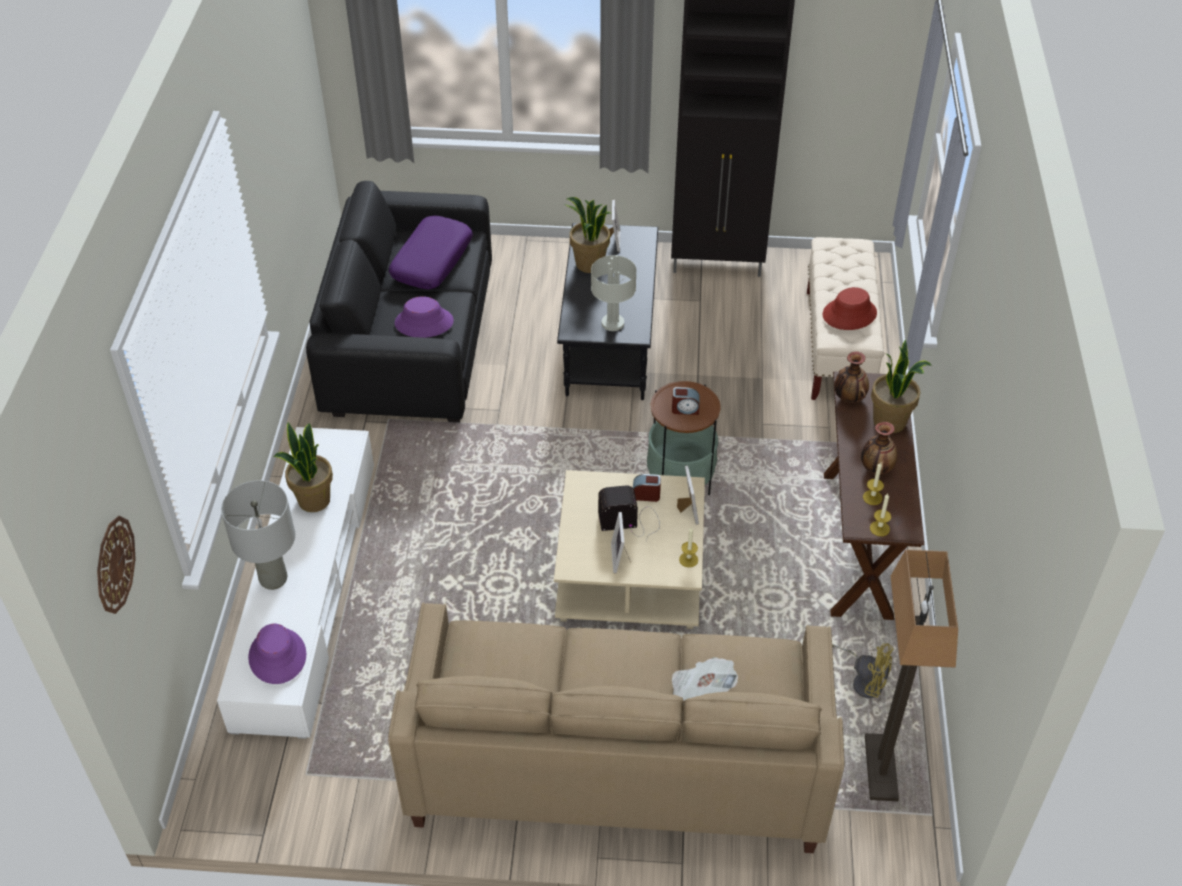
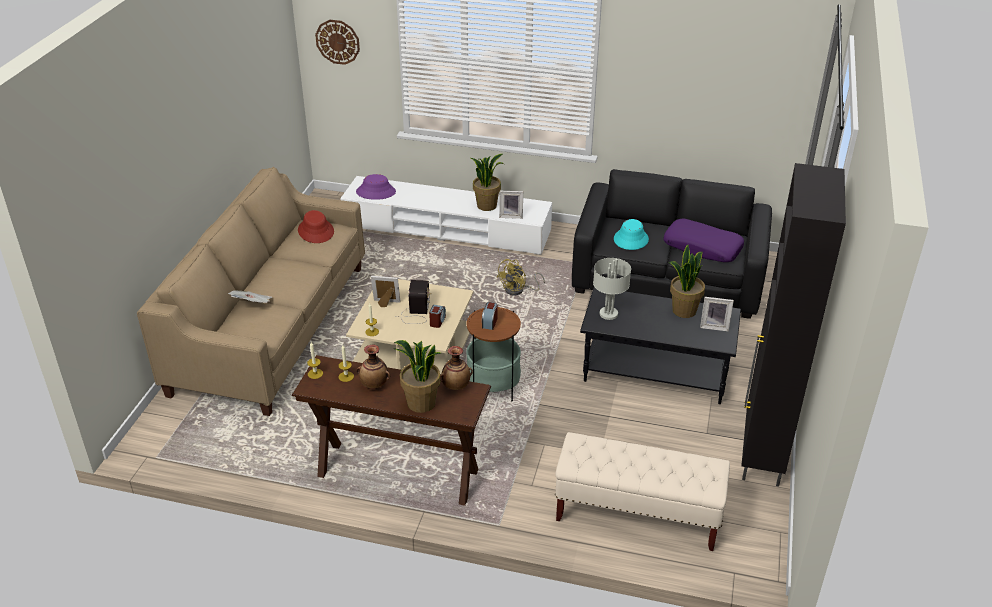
camera: 100 degrees right, 10 degrees down
(273, 579) = (430, 192): grey table lamp -> none
(424, 323) = (630, 239): purple hat -> turquoise hat
(686, 510) = (416, 337): picture frame -> picture frame (511, 215)
(849, 314) = (607, 457): red hat -> red hat (316, 231)
(864, 681) = (273, 449): yellow fan -> yellow fan (518, 290)
(880, 768) = (203, 440): floor lamp -> none

